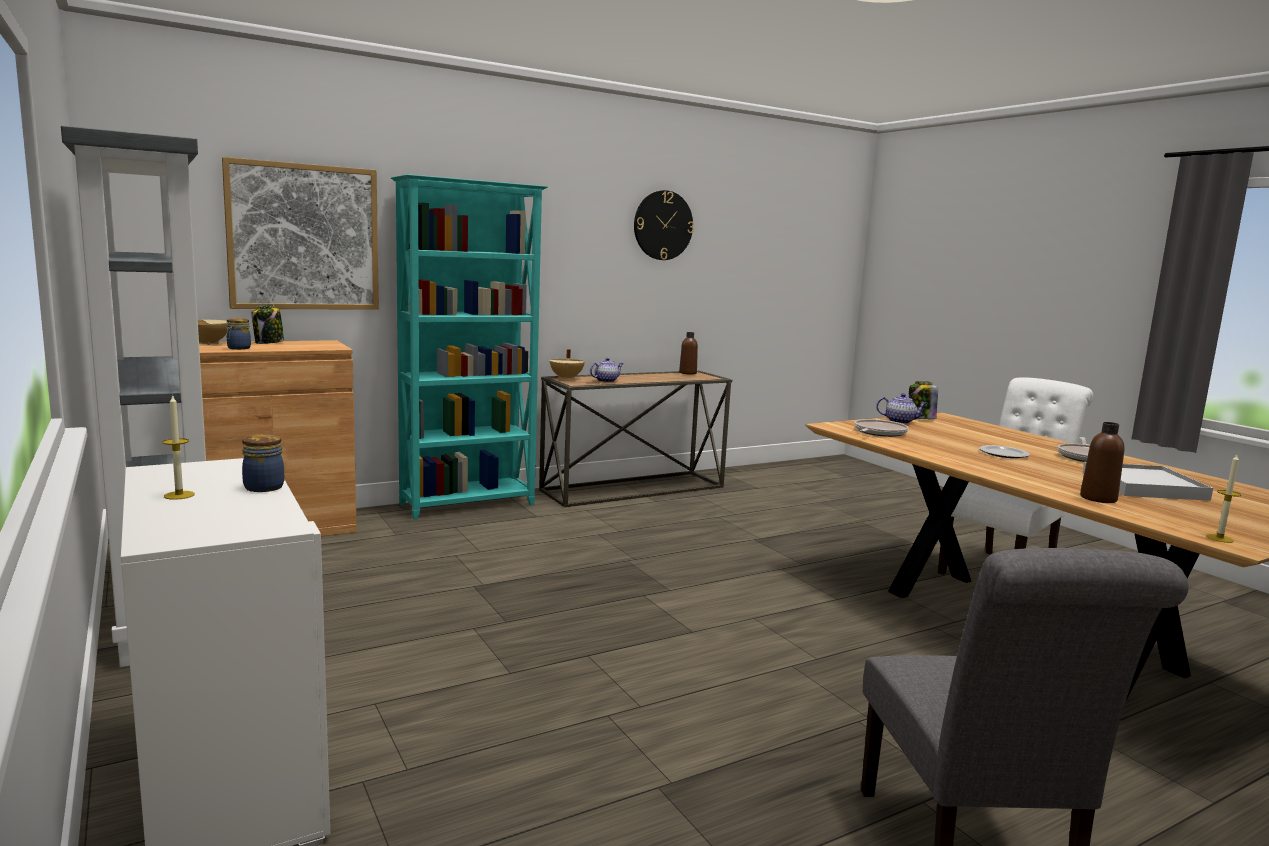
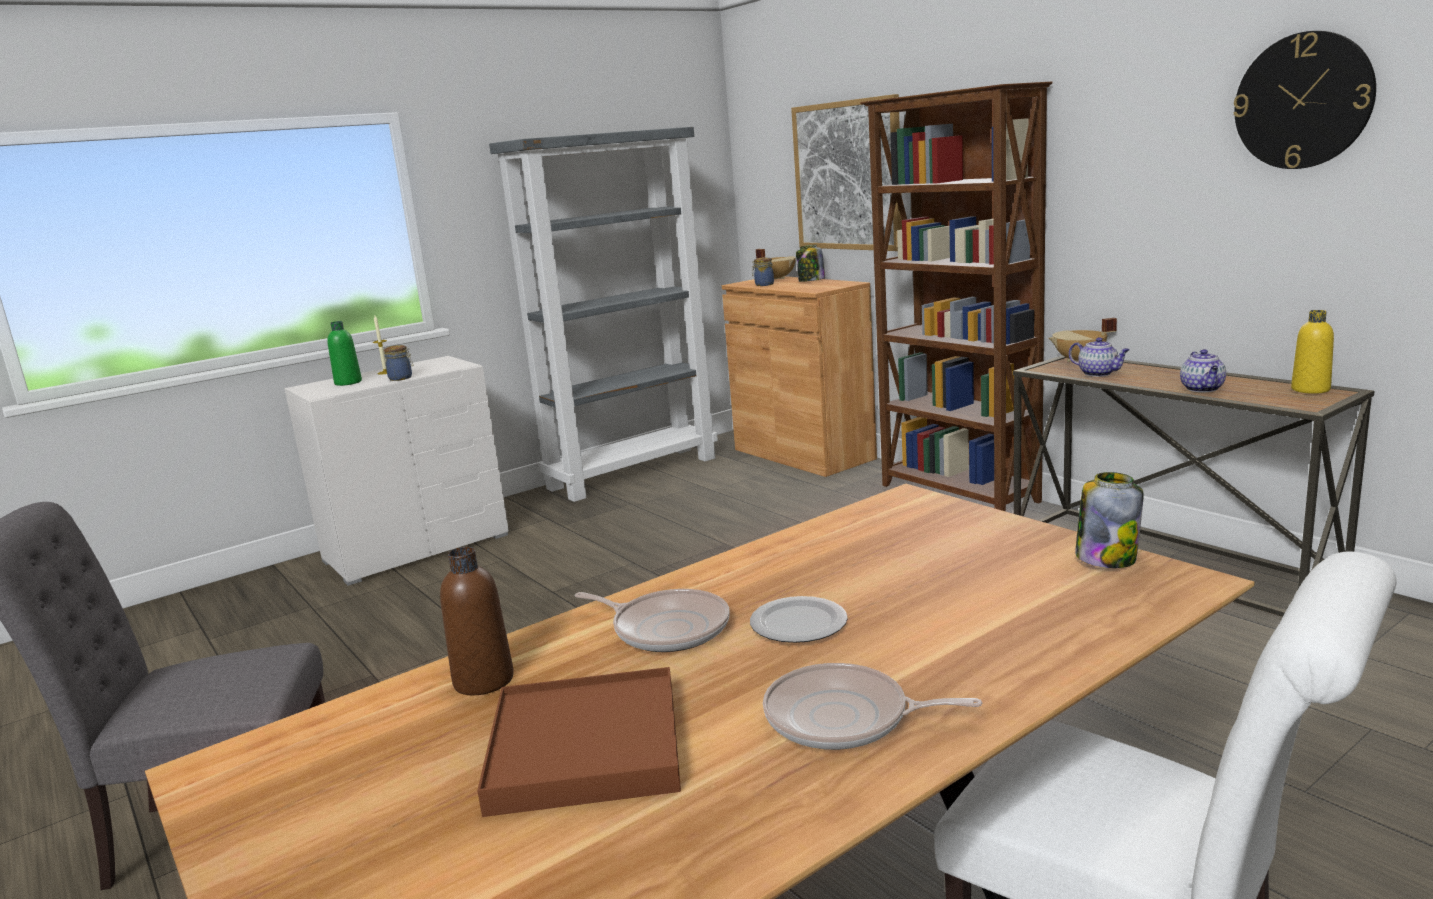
camera: 85 degrees right, 5 degrees up
(211, 513) = (348, 382): none -> green bottle
(469, 505) = (958, 494): turquoise bookcase -> brown bookcase
(688, 373) = (1310, 389): brown bottle -> yellow bottle
(878, 433) = (888, 528): frying pan -> frying pan (666, 628)
(900, 421) = (1033, 542): teapot -> teapot (1202, 389)
(1143, 486) = (585, 747): white tray -> brown tray
(1219, 538) = (250, 758): candle -> none

